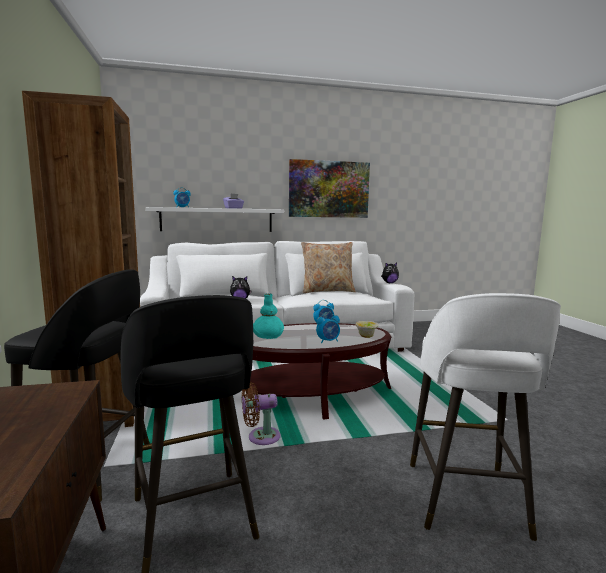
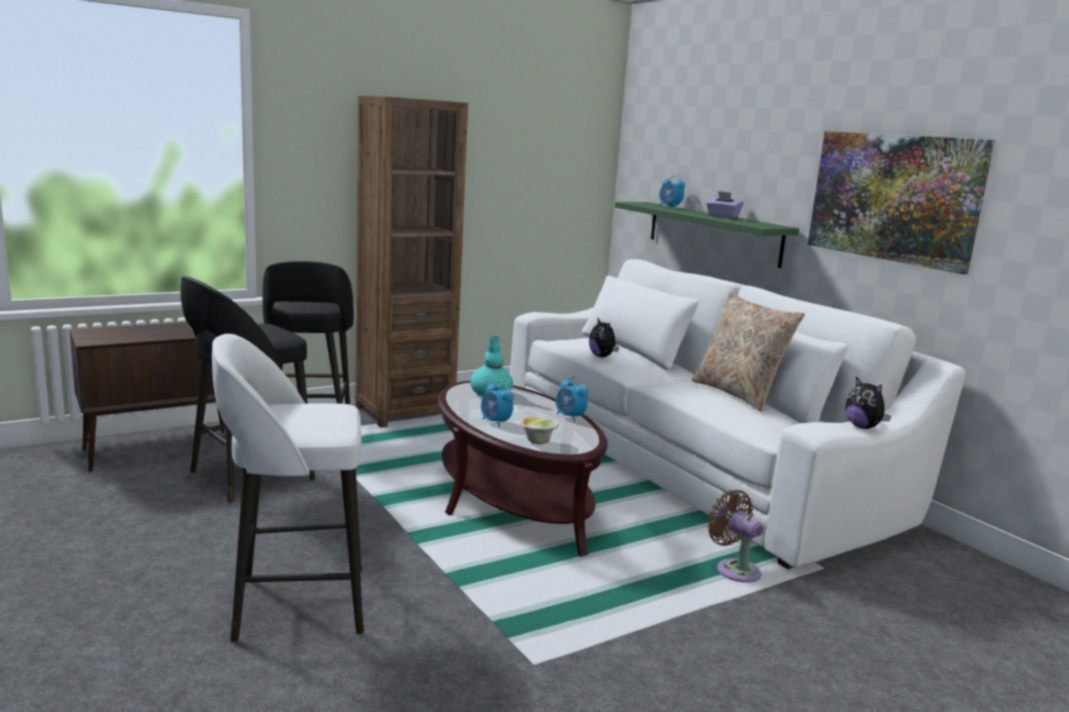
camera: 70 degrees right, 5 degrees up
(217, 220) = (713, 233): white shelf -> green shelf
(260, 437) = (386, 484): brown fan -> brown fan (734, 569)

